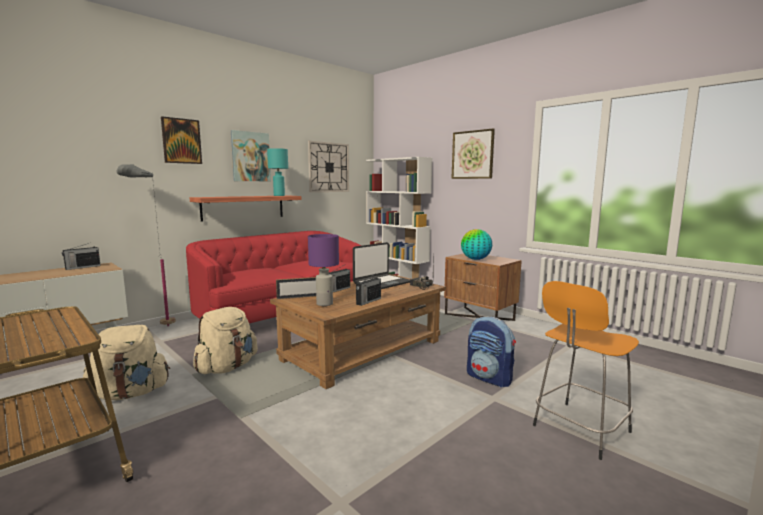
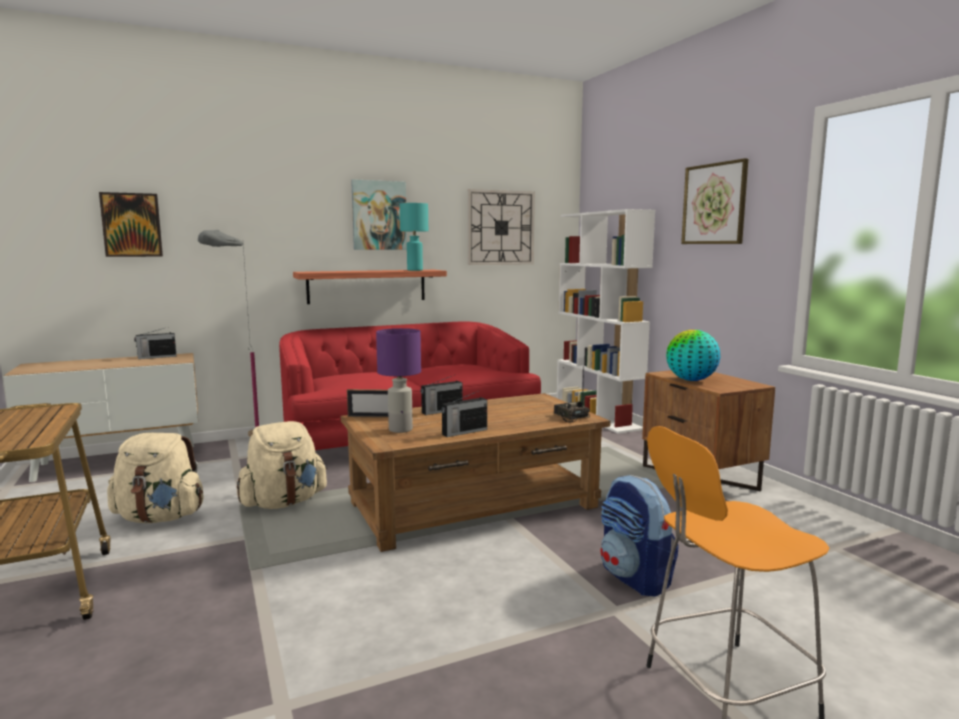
camera: 20 degrees right, 0 degrees up
(181, 141) = (284, 197): picture -> picture (131, 225)
(382, 283) = (516, 406): laptop -> none

